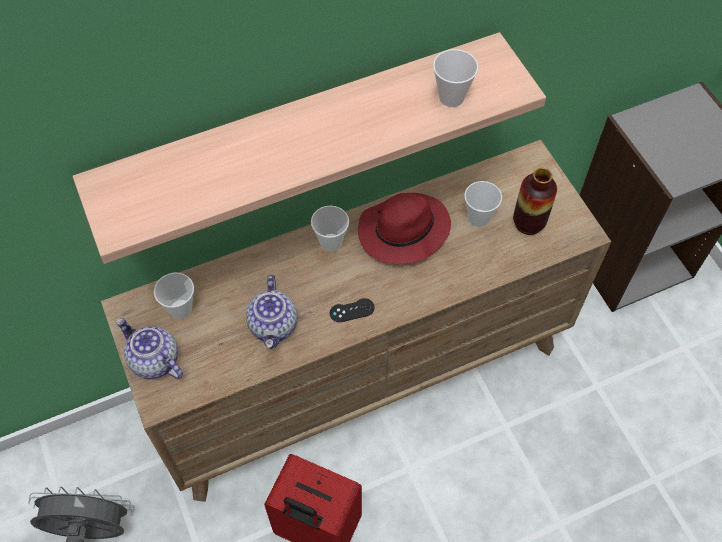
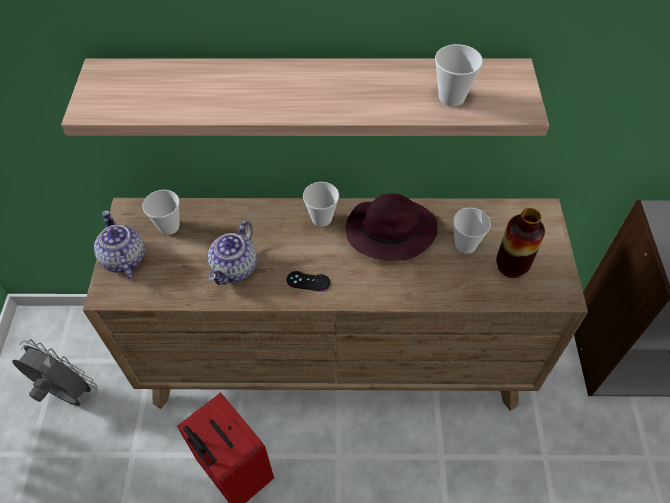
camera: 25 degrees right, 5 degrees down
(402, 232) = (389, 232): red hat -> purple hat

